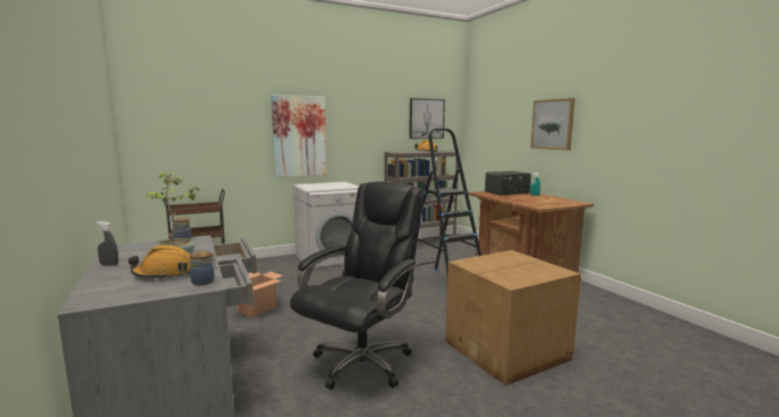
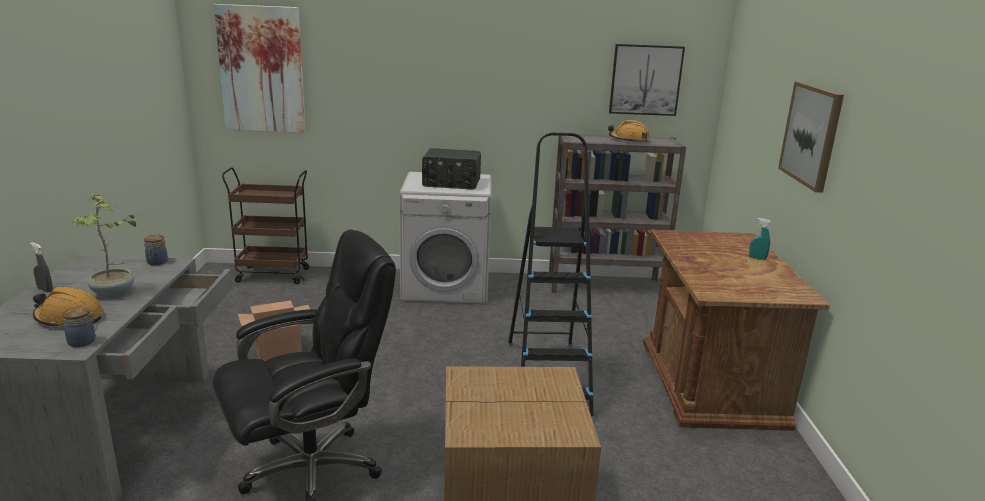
camera: 25 degrees right, 10 degrees up
(299, 136) = (421, 101): picture -> picture (261, 69)
(507, 193) = (717, 243): radio -> radio (451, 183)

